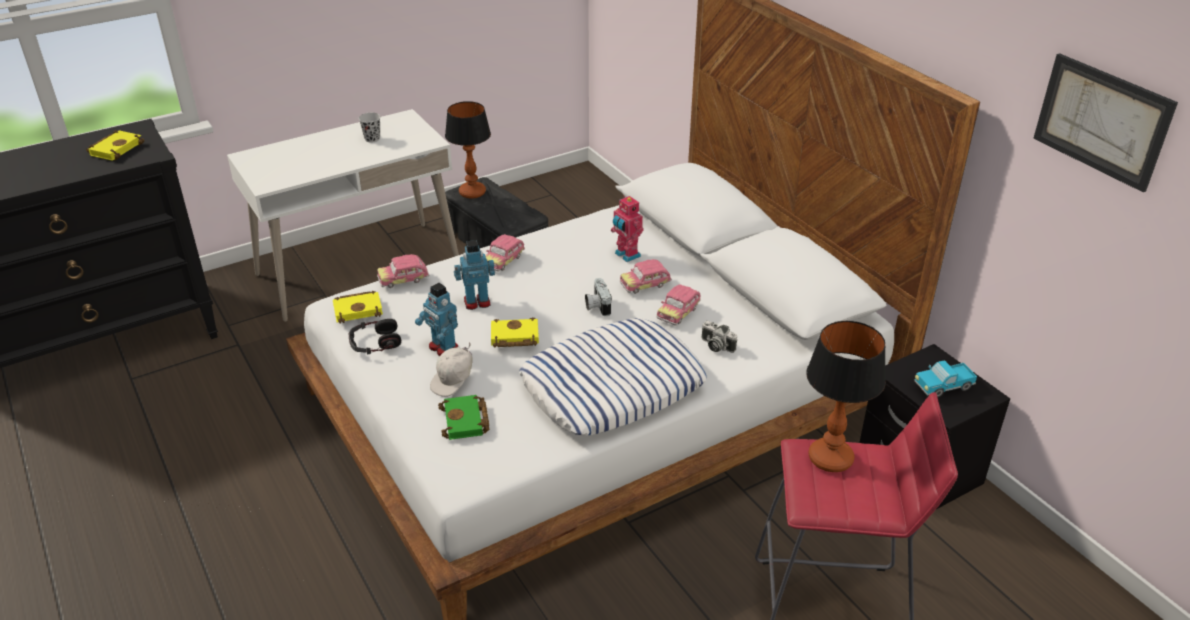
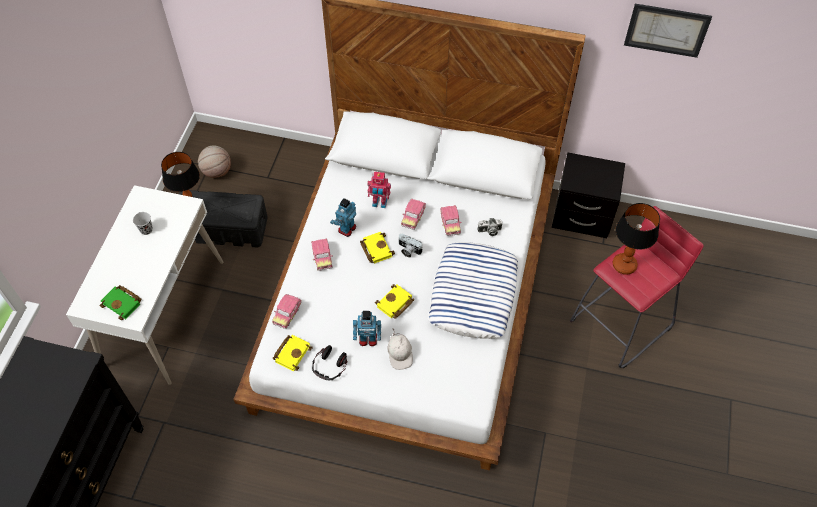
camera: 45 degrees left, 20 degrees up
(116, 148) = (46, 377): yellow book -> yellow book (375, 249)
(466, 421) = (436, 372): green book -> green book (123, 303)
(477, 302) = (348, 297): toy robot -> toy robot (346, 228)
(552, 202) = (217, 171): none -> basketball
(943, 387) = (595, 177): toy truck -> none

